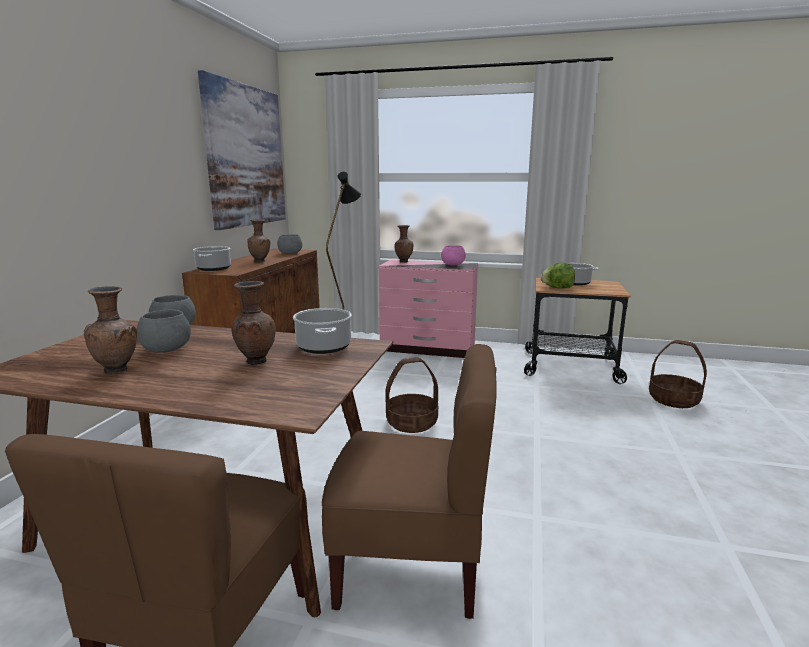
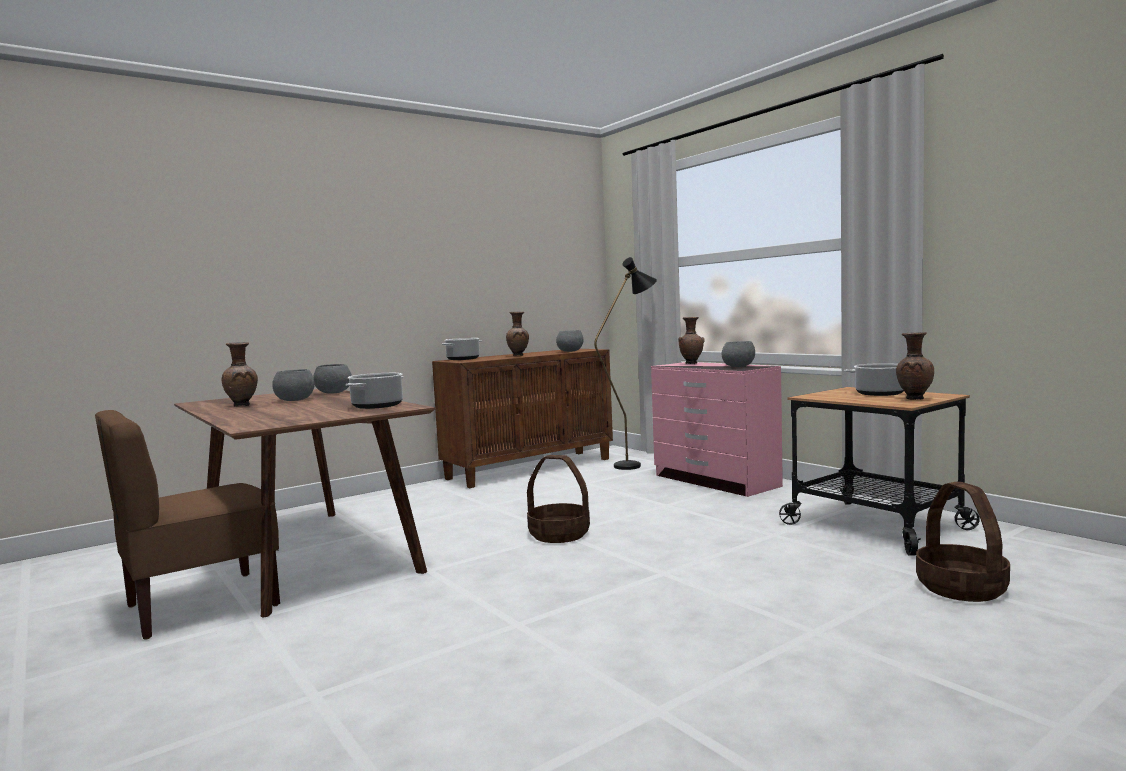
camera: 40 degrees right, 10 degrees down
(246, 156) = (538, 249): picture -> none
(255, 361) = (314, 408): brown vase -> brown vase (914, 399)
(411, 566) = (361, 616): brown chair -> none
(453, 265) = (738, 366): pink bowl -> grey bowl
(557, 288) = (829, 396): lettuce -> none

